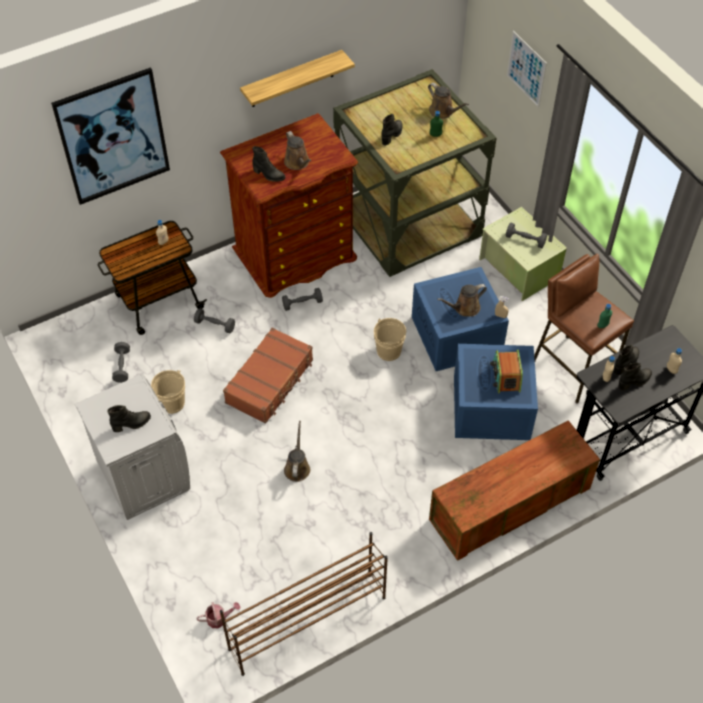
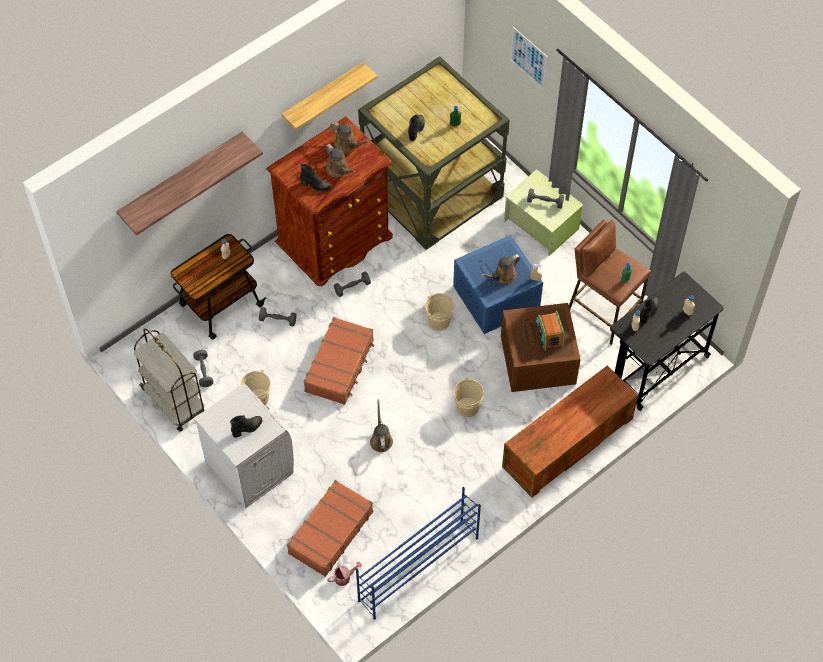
camera: 10 degrees left, 5 degrees up
(81, 394) = (174, 403): none -> grey cart
(113, 137) = (181, 178): picture -> shelf
(215, 563) = (330, 532): none -> brown suitcase
(307, 623) = (417, 569): brown shoe rack -> blue shoe rack
(402, 447) = (467, 407): none -> beige bucket
(443, 112) = (457, 99): brown watering can -> brown watering can (347, 145)
(492, 408) = (539, 360): blue storage box -> brown storage box
(634, 381) = (658, 327): black boot -> none

